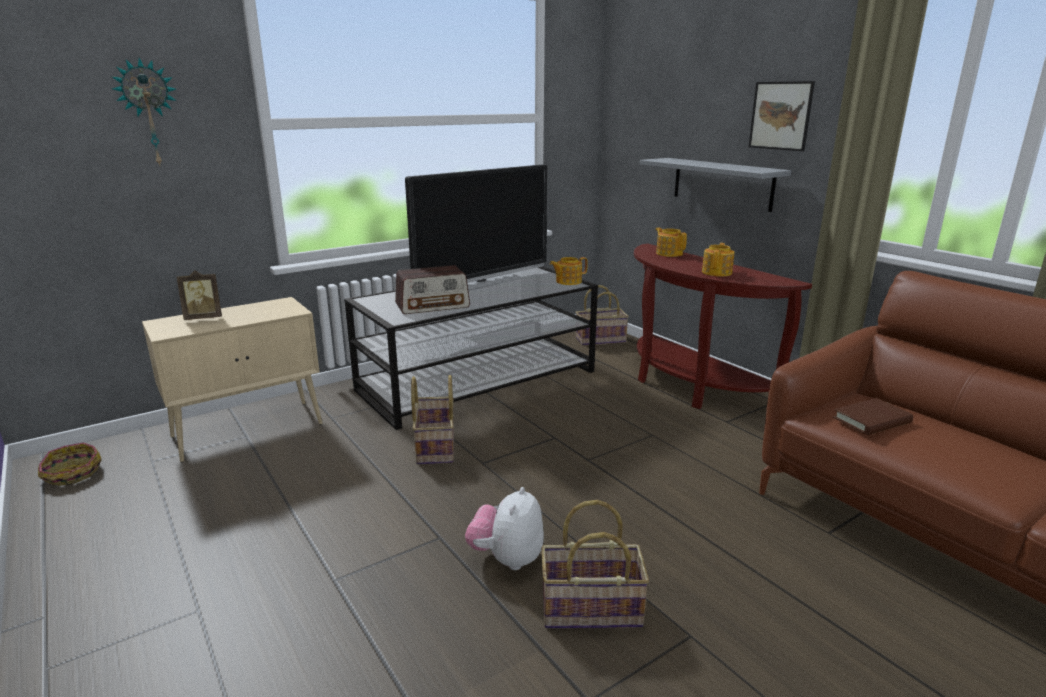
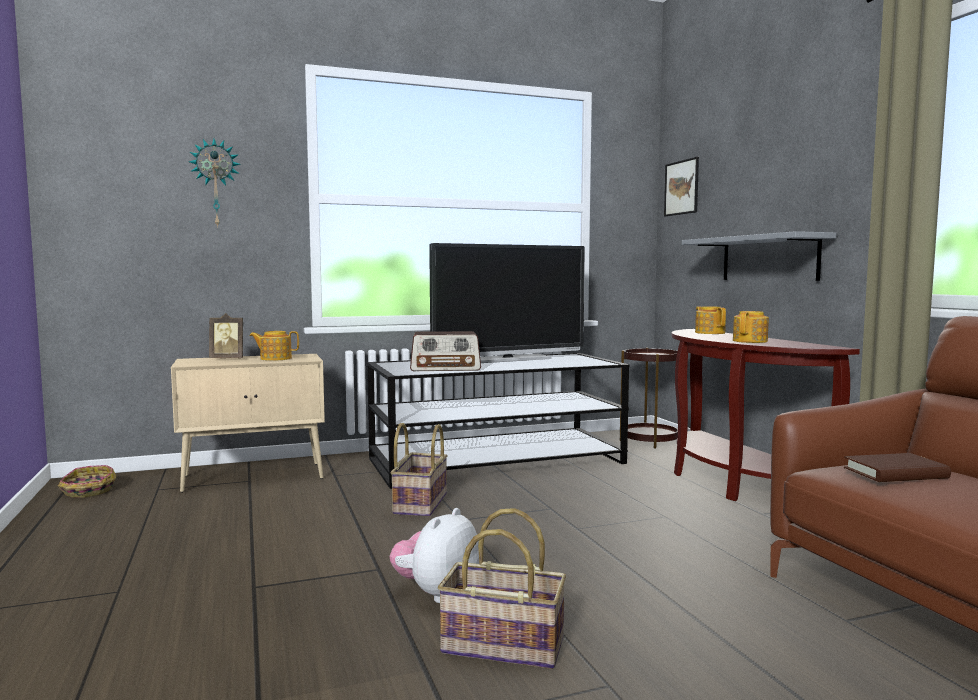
camera: 15 degrees right, 15 degrees down
(568, 281) = (598, 361): teapot -> teapot (275, 358)
(600, 339) = (649, 441): basket -> brown side table
(780, 115) = (821, 177): picture -> picture (681, 187)

